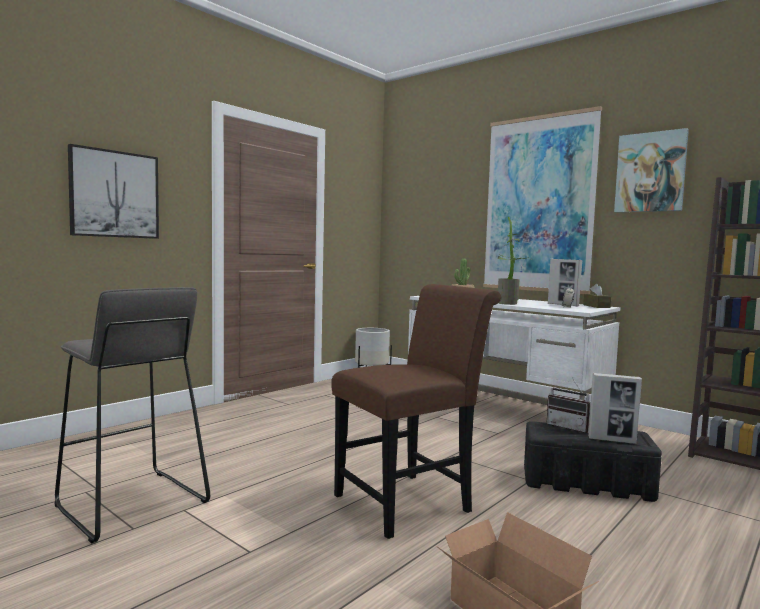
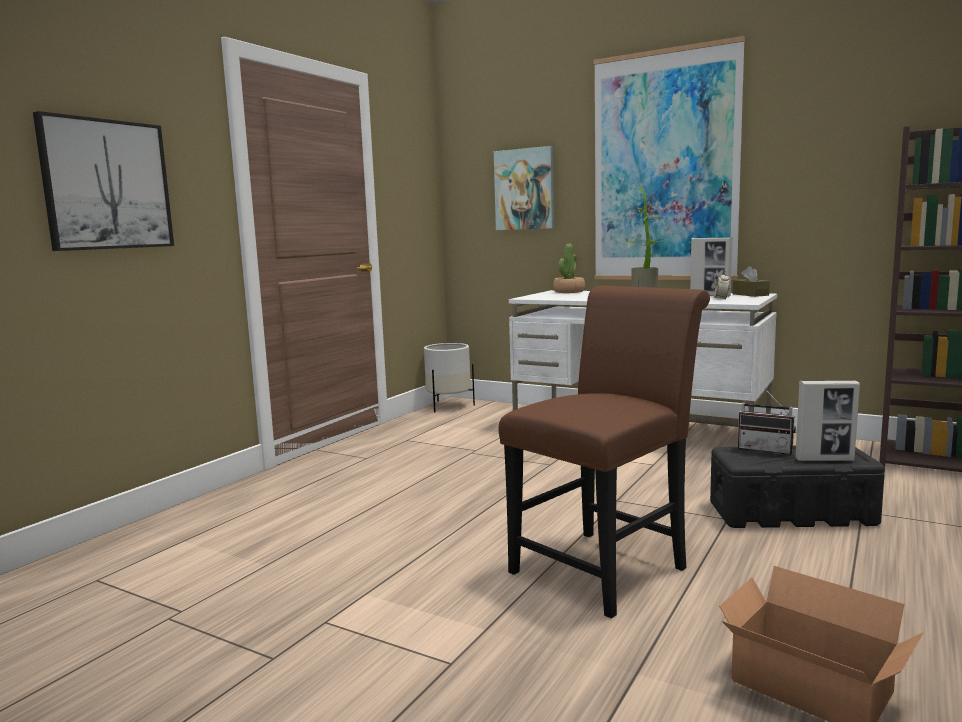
camera: 10 degrees left, 5 degrees up
(130, 504) = (245, 625): grey stool -> none
(650, 172) = (810, 121): picture -> picture (524, 189)

